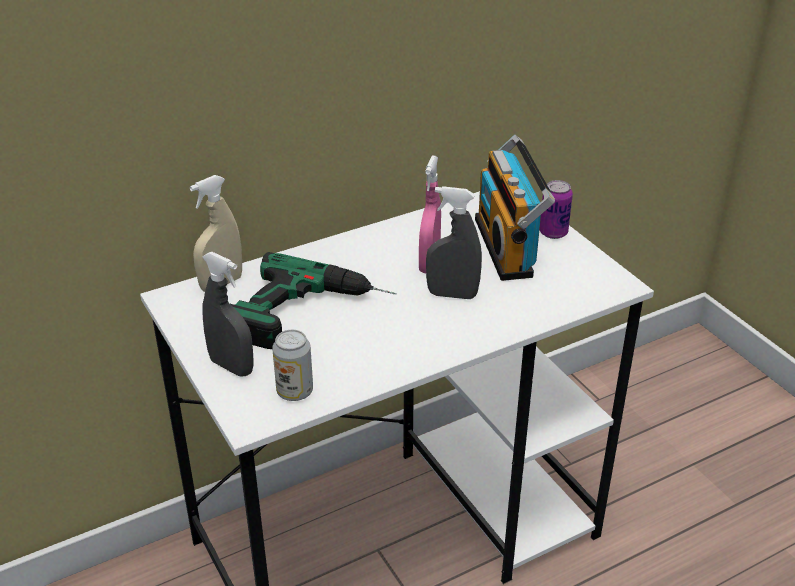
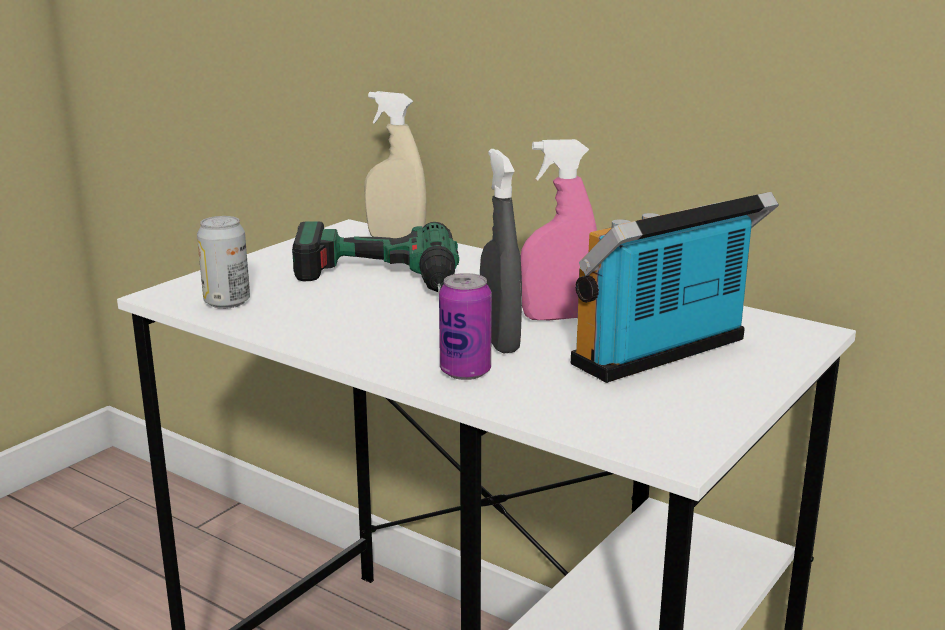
camera: 65 degrees right, 15 degrees down
(231, 366) = (253, 270): grey spray bottle -> none
(553, 233) = (753, 378): can -> can (465, 371)

